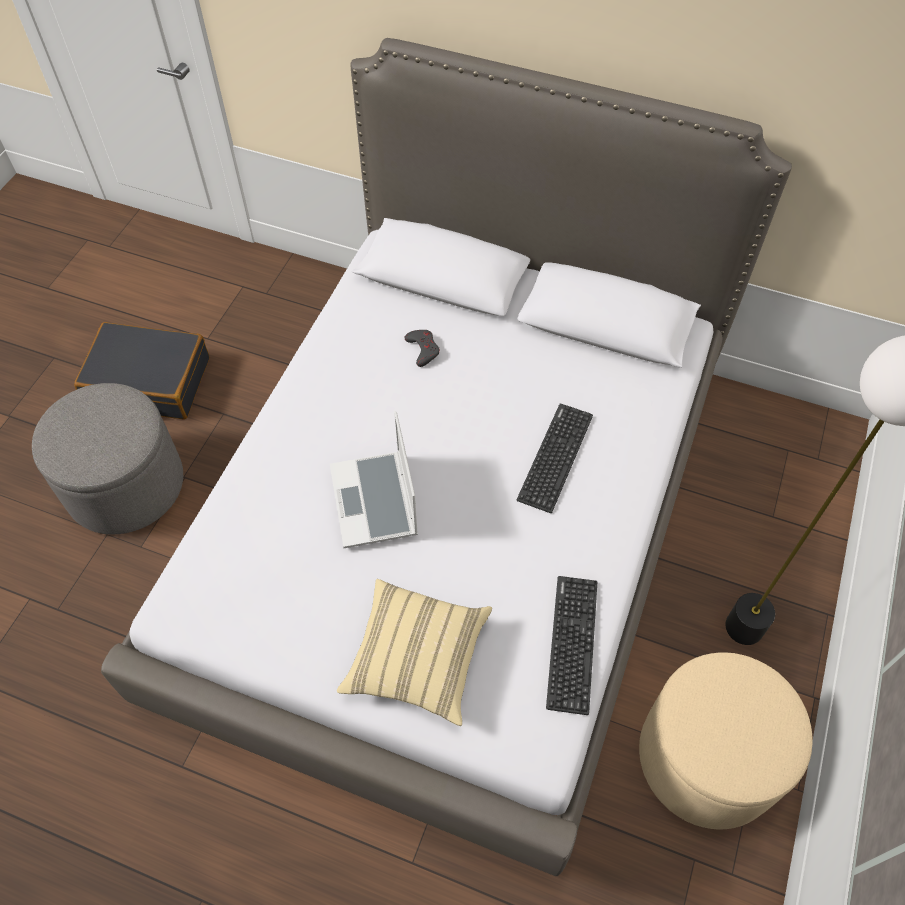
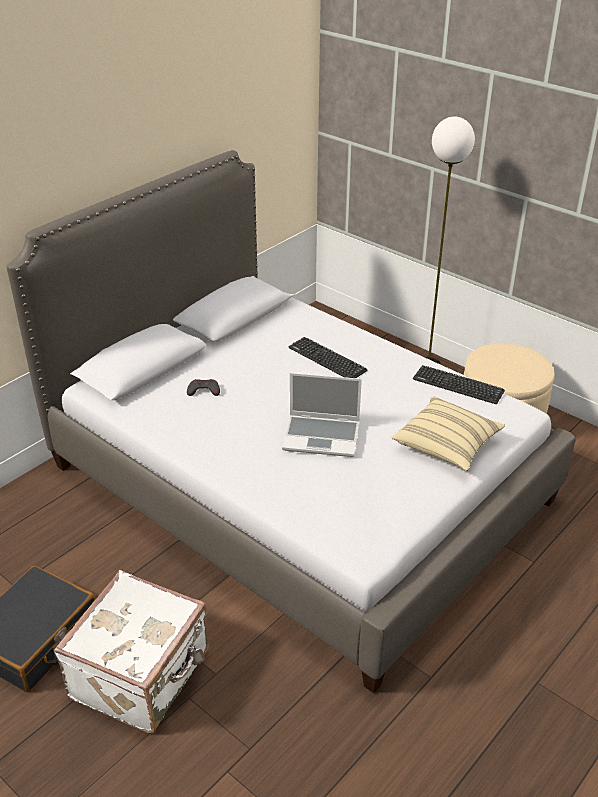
camera: 70 degrees left, 20 degrees down
(125, 485) = (143, 675): grey ottoman -> white suitcase

